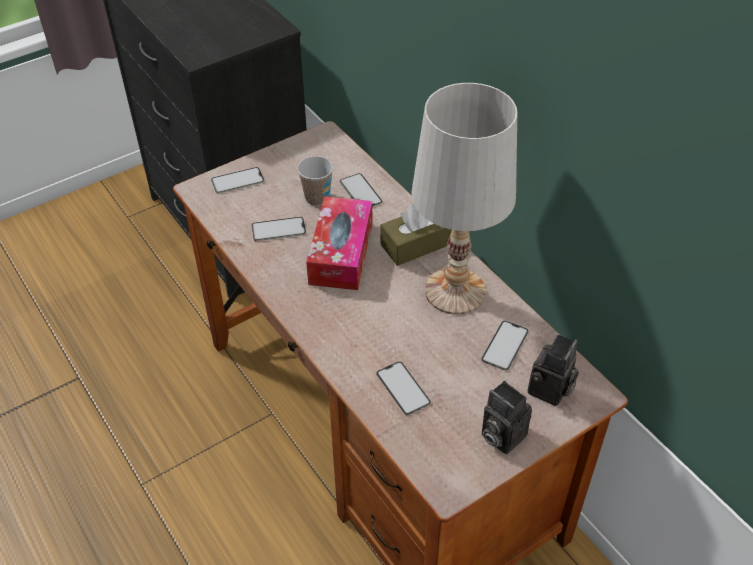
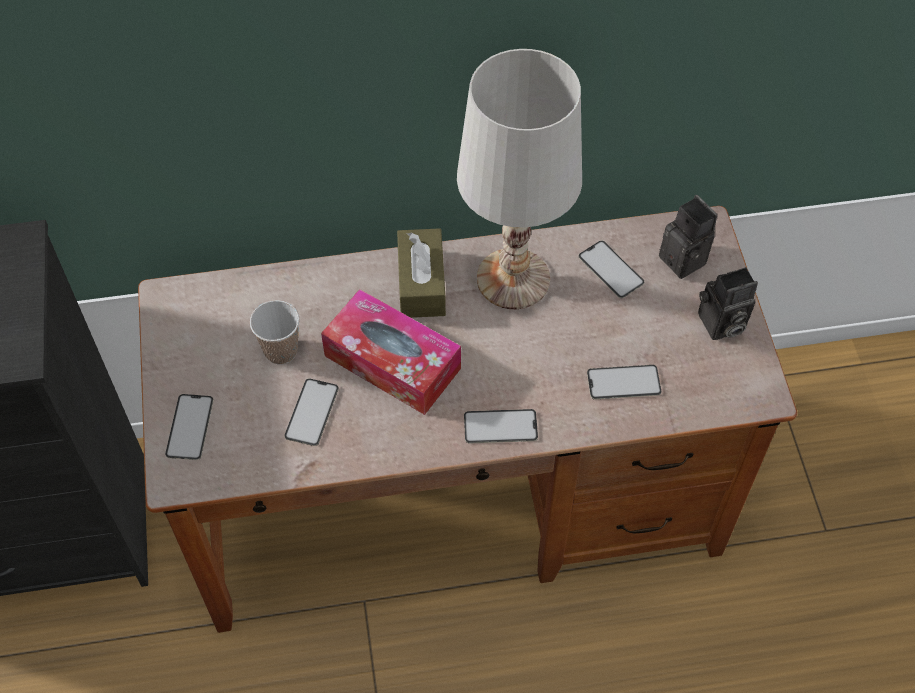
camera: 65 degrees left, 10 degrees up
(360, 192) = (299, 302): phone -> phone (500, 426)

